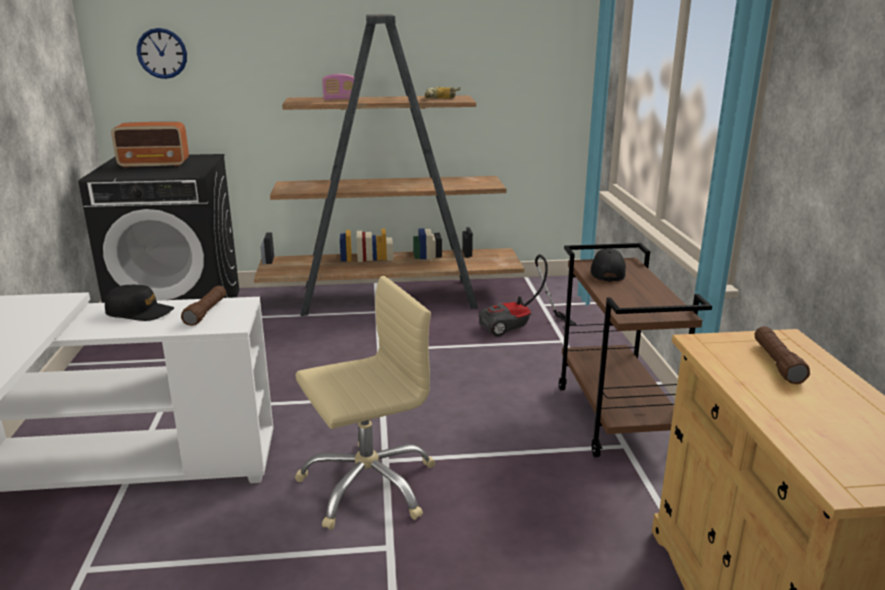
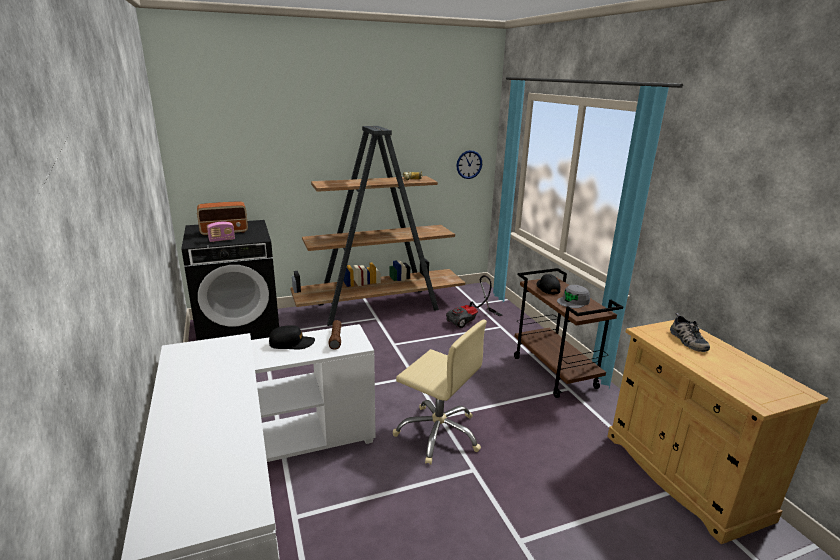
camera: 15 degrees left, 0 degrees up
(162, 53) = (221, 153): wall clock -> wall clock (469, 164)
(340, 99) = (349, 182): radio -> radio (222, 240)
(368, 484) = (439, 433): beige office chair -> beige office chair turned 75 degrees clockwise
(637, 294) = (573, 301): none -> grey cap
(777, 363) = (686, 340): brown flashlight -> shoe

